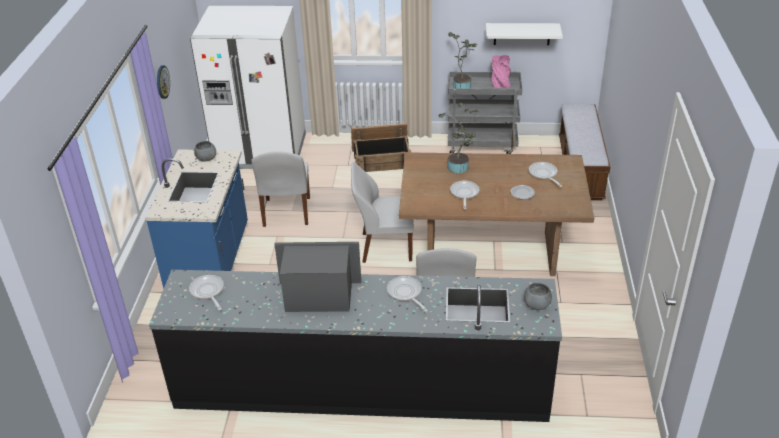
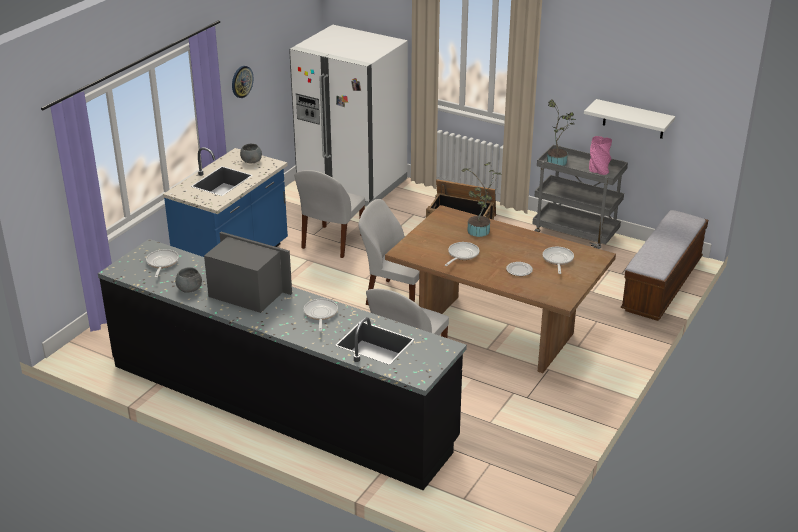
camera: 25 degrees right, 5 degrees down
(537, 305) = (428, 359): grey bowl -> grey bowl (190, 289)

